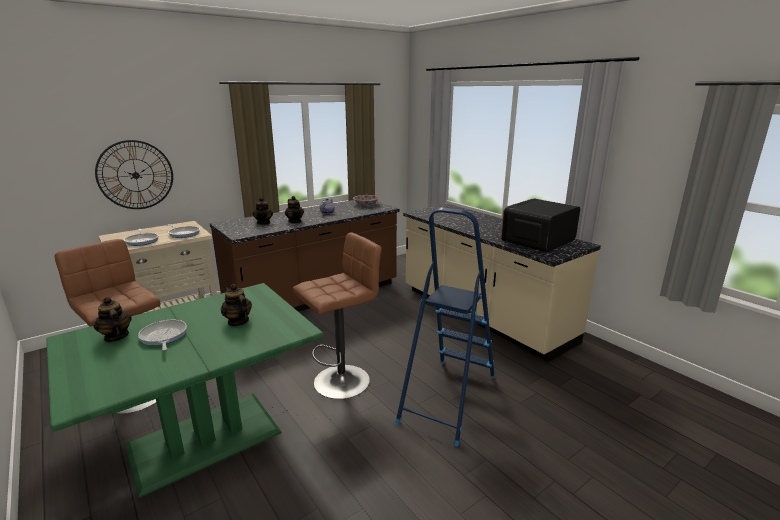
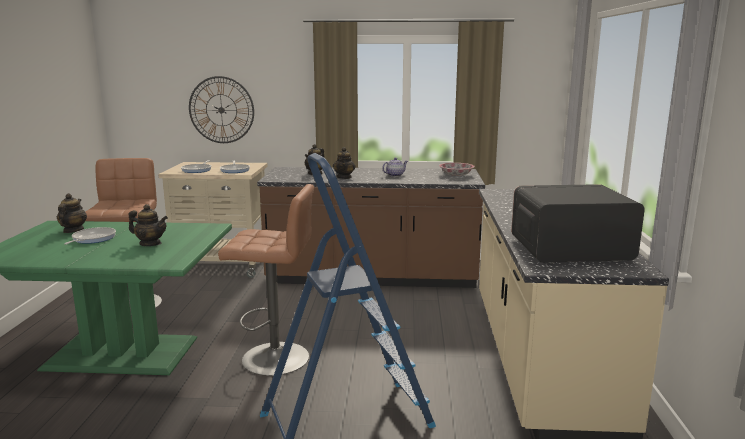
camera: 40 degrees right, 5 degrees down
(238, 321) = (150, 244): teapot -> teapot turned 105 degrees clockwise

